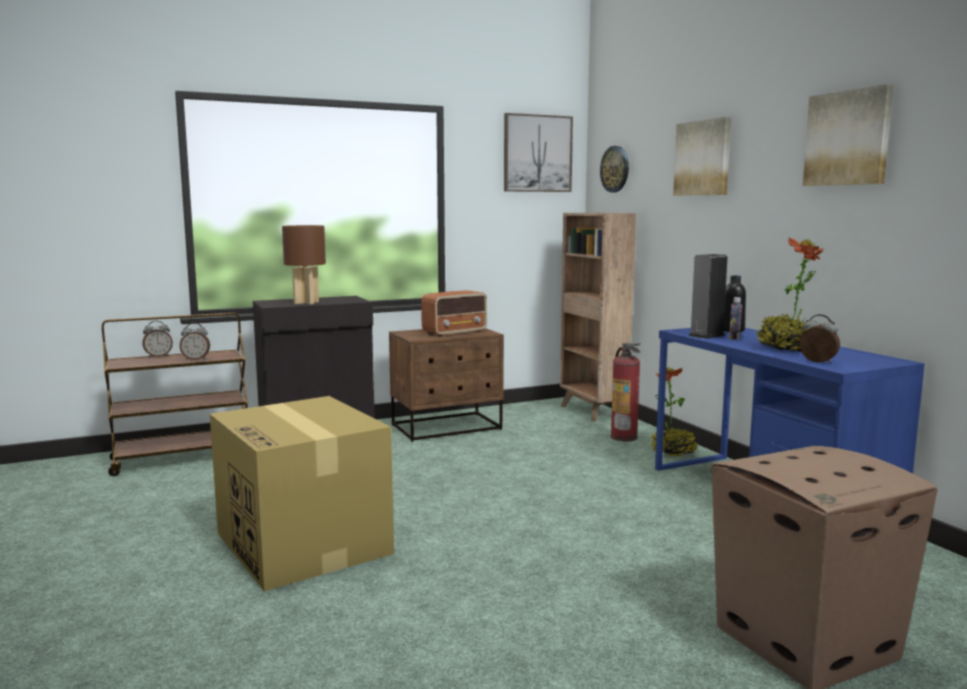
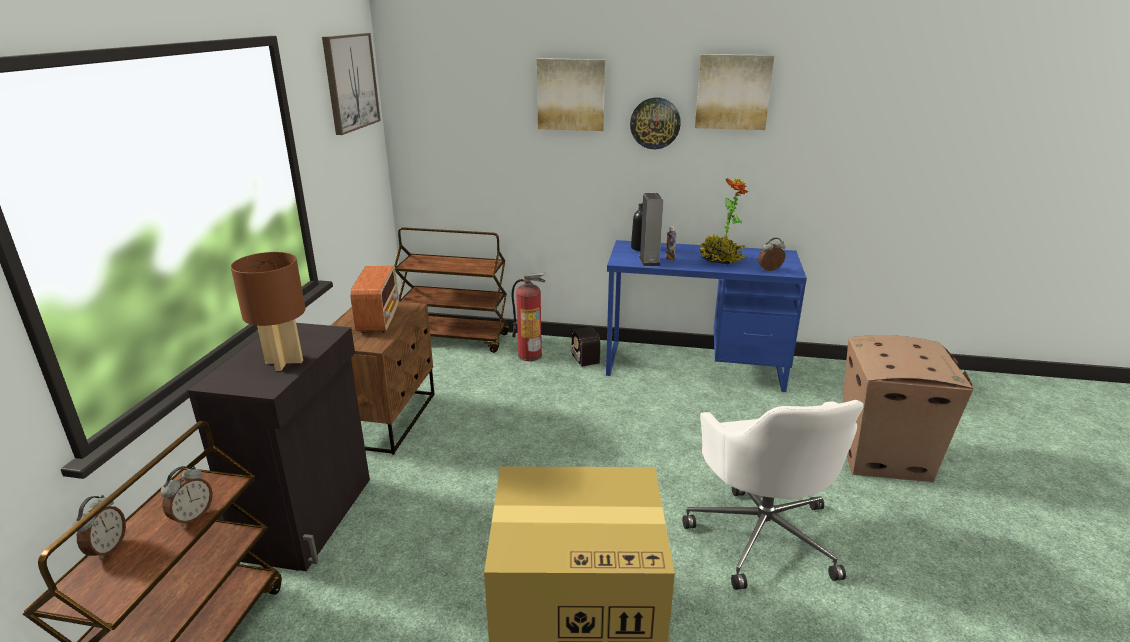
camera: 55 degrees left, 15 degrees up
(516, 593) = (762, 534): none -> white office chair
(592, 412) = (456, 339): brown bookcase -> brown cart
(615, 169) = (436, 95): wall clock -> wall clock (655, 123)
(673, 452) = (584, 353): potted plant -> radio

